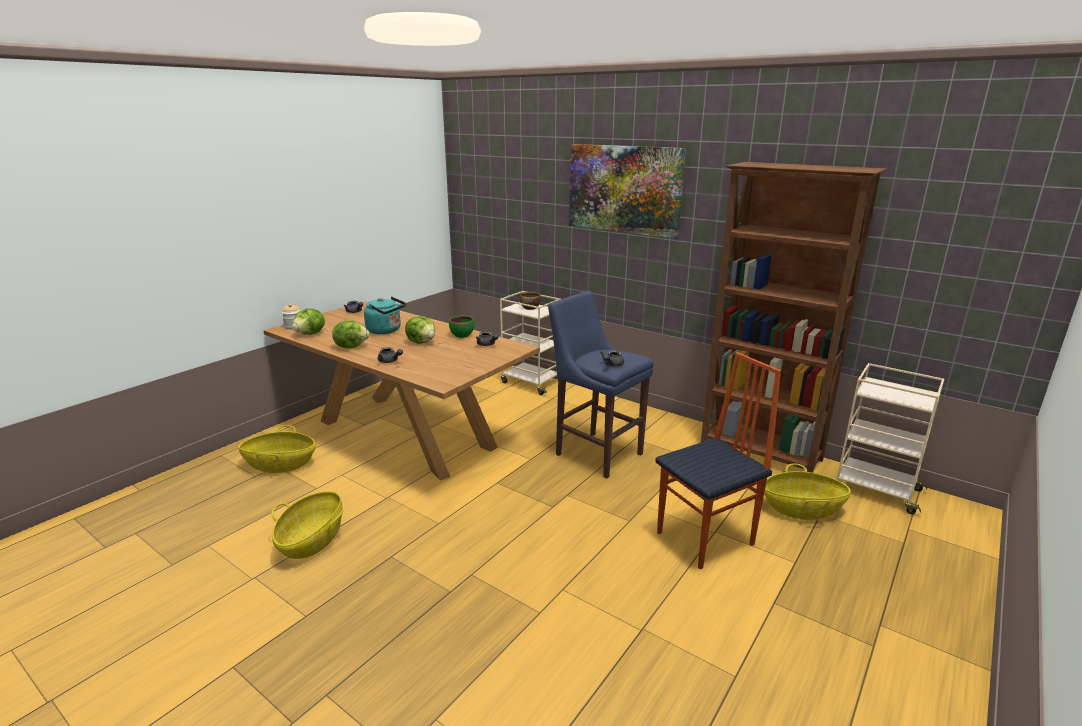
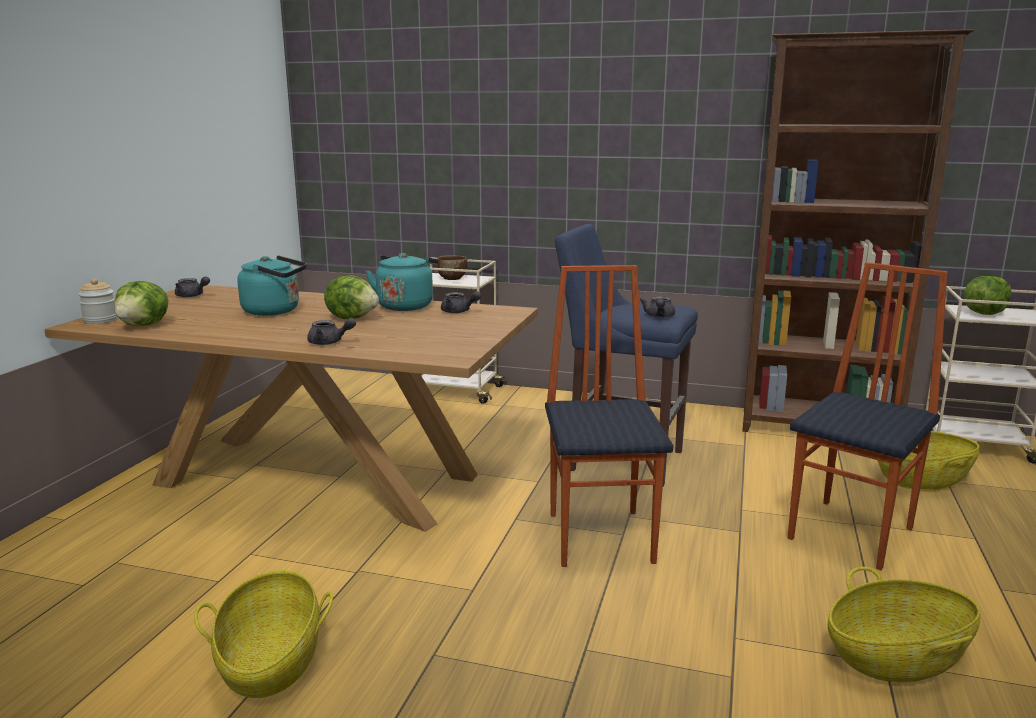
camera: 20 degrees left, 5 degrees down
(281, 464) = (122, 558): basket -> basket (897, 657)
(351, 346) = (238, 333): lettuce -> lettuce (983, 313)
(462, 335) = (406, 306): green bowl -> turquoise kettle
(539, 505) = (602, 536): none -> chair
(624, 189) = (591, 93): picture -> none

